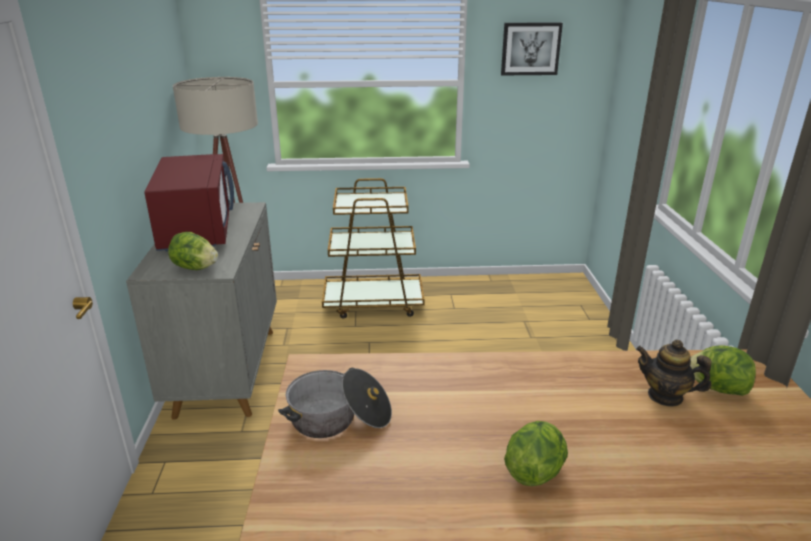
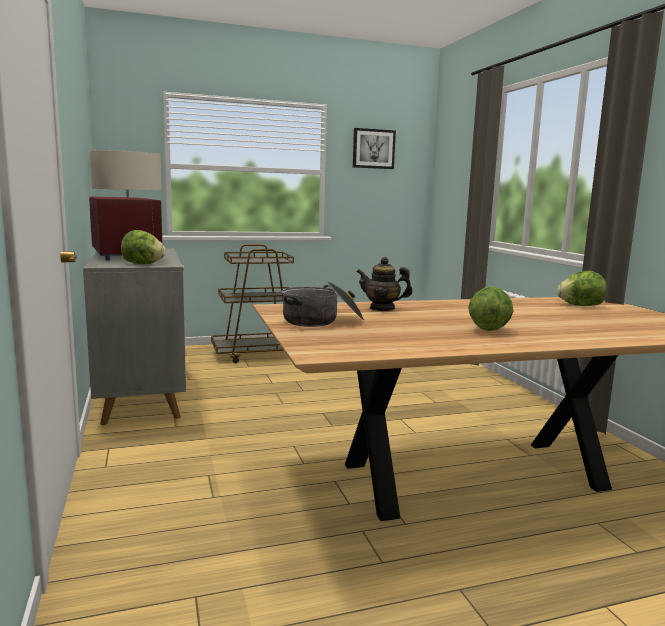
camera: 15 degrees left, 15 degrees down
(665, 396) = (550, 308): teapot -> teapot (382, 308)

